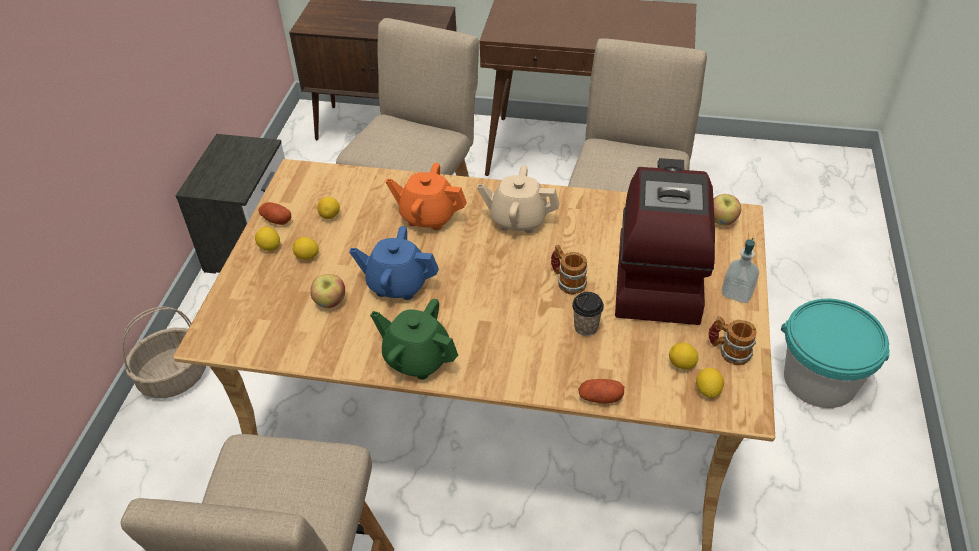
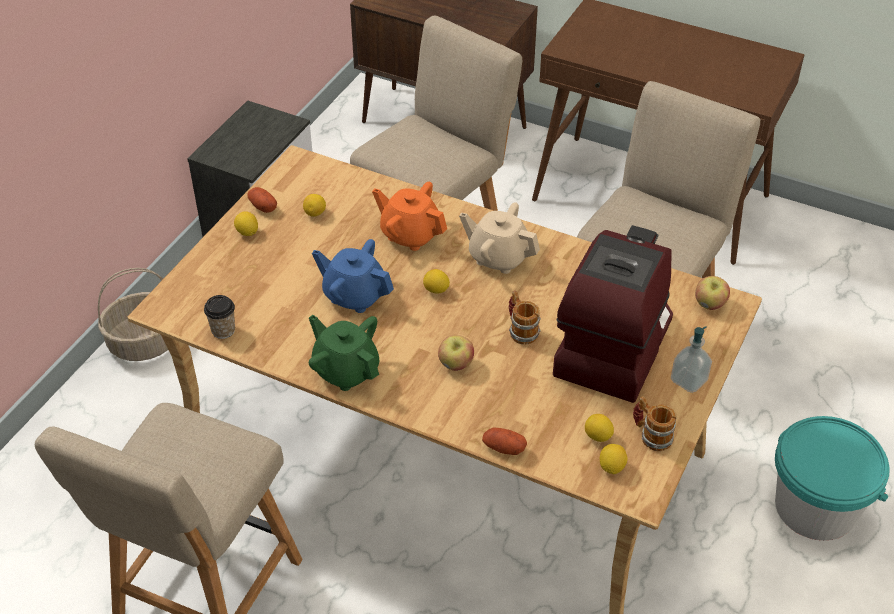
camera: 15 degrees right, 0 degrees up
(307, 257) = (279, 250): lemon -> lemon (436, 290)
(330, 302) = (285, 298): apple -> apple (456, 364)
(586, 327) = (519, 379): cup -> cup (223, 330)

